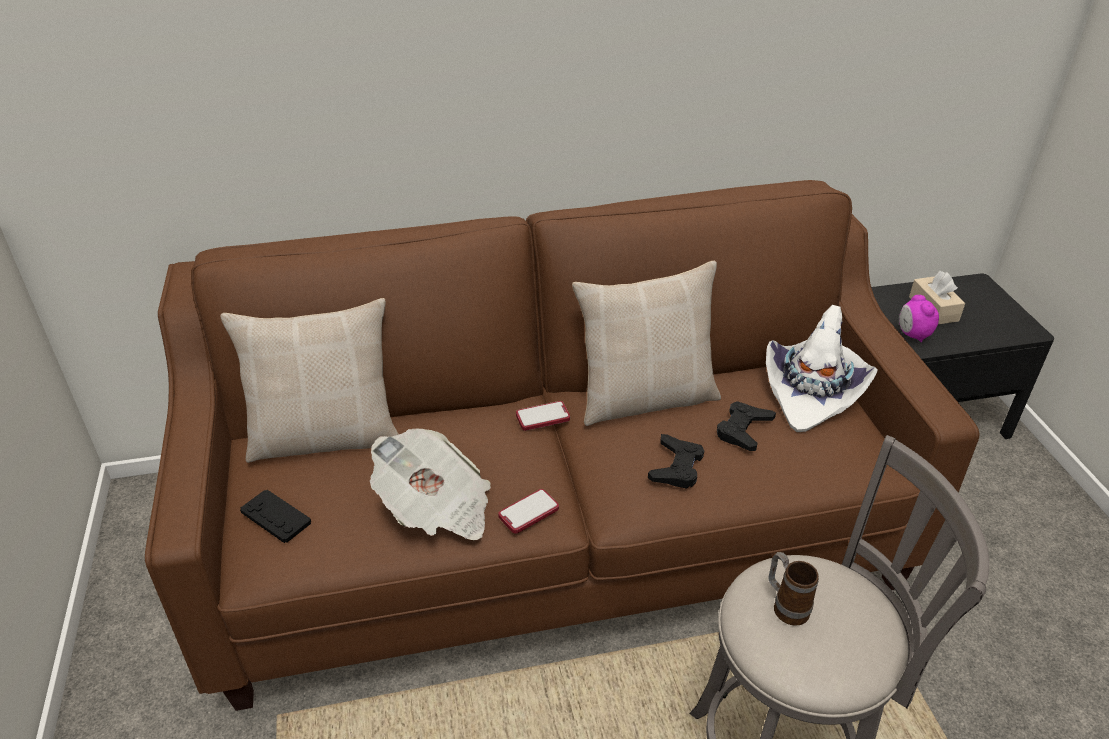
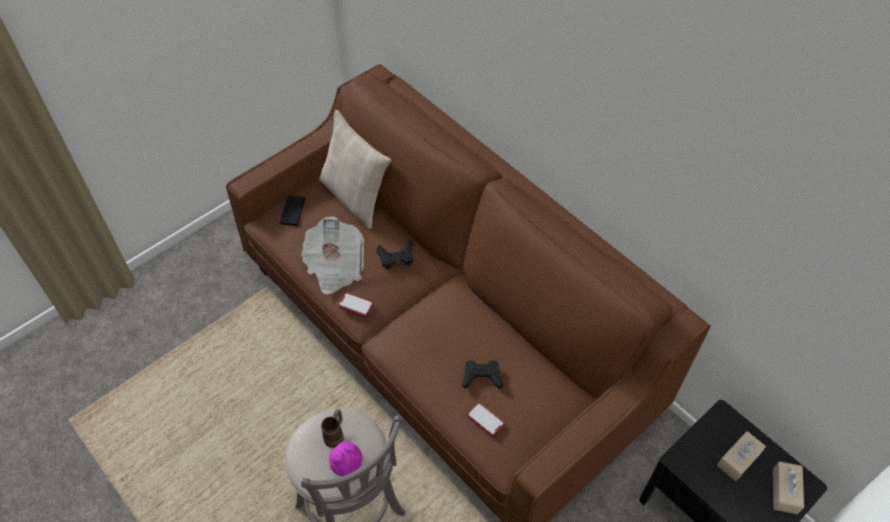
camera: 60 degrees right, 15 degrees up
(543, 417) = (431, 277): phone -> phone (485, 420)
(645, 398) = (479, 317): beige pillow -> none
(676, 467) = (428, 355): black game controller -> black game controller (396, 257)
(813, 391) = (547, 401): white hat -> none
(912, 335) = (690, 453): alarm clock -> alarm clock (347, 465)
(981, 298) = (784, 491): none -> beige tissue box

